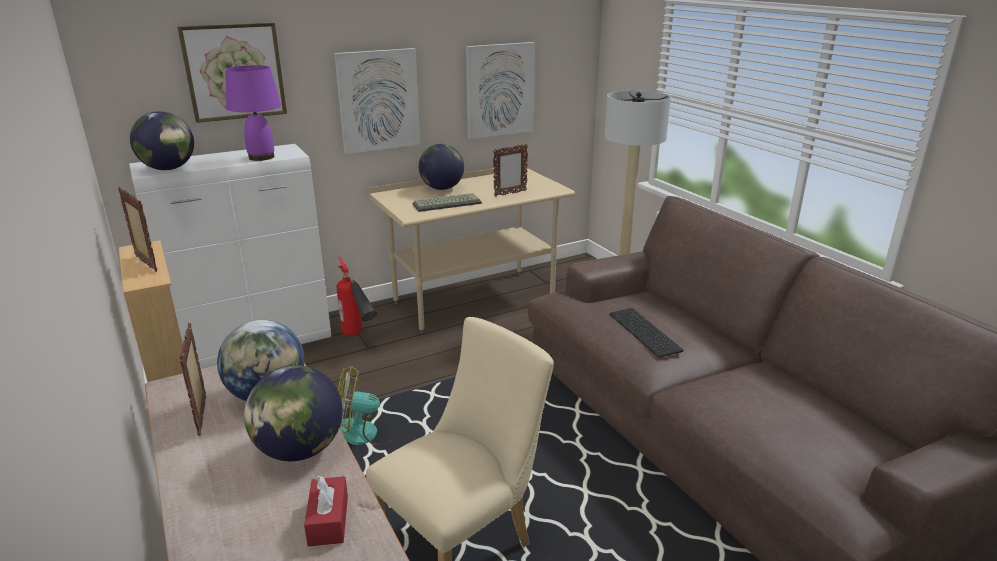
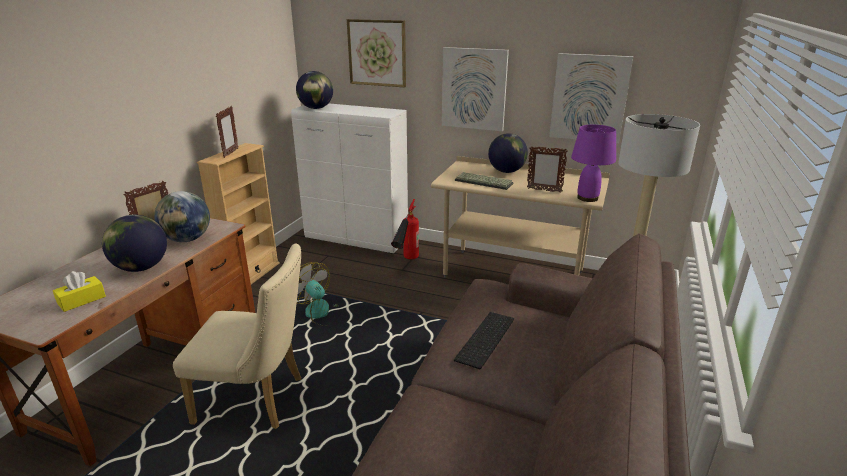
camera: 50 degrees right, 0 degrees up
(261, 157) = (367, 113): purple table lamp -> purple table lamp (587, 198)
(328, 520) = (82, 300): red tissue box -> yellow tissue box

